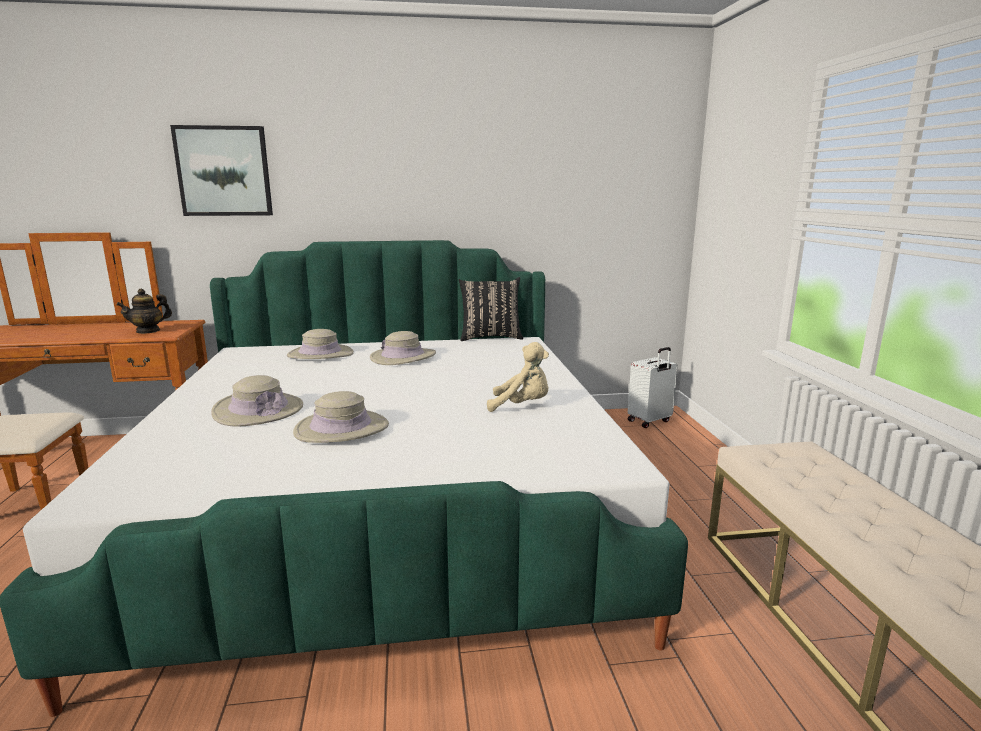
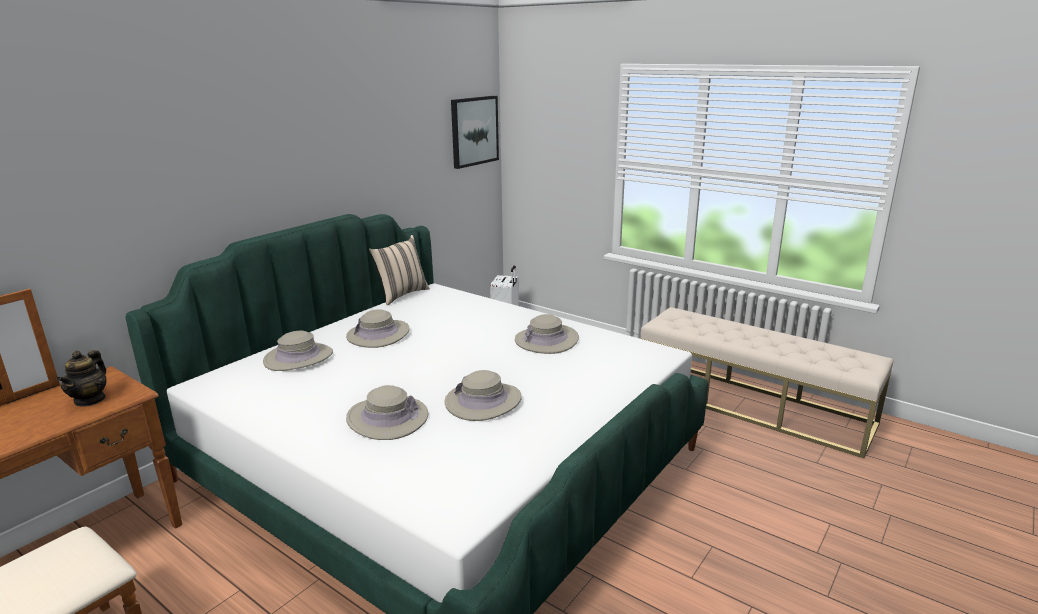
camera: 45 degrees left, 5 degrees up
(224, 171) = (113, 181): picture -> picture (474, 131)
(490, 337) = (401, 294): black pillow -> beige pillow
(522, 406) = (546, 340): beige plush toy -> beige hat

